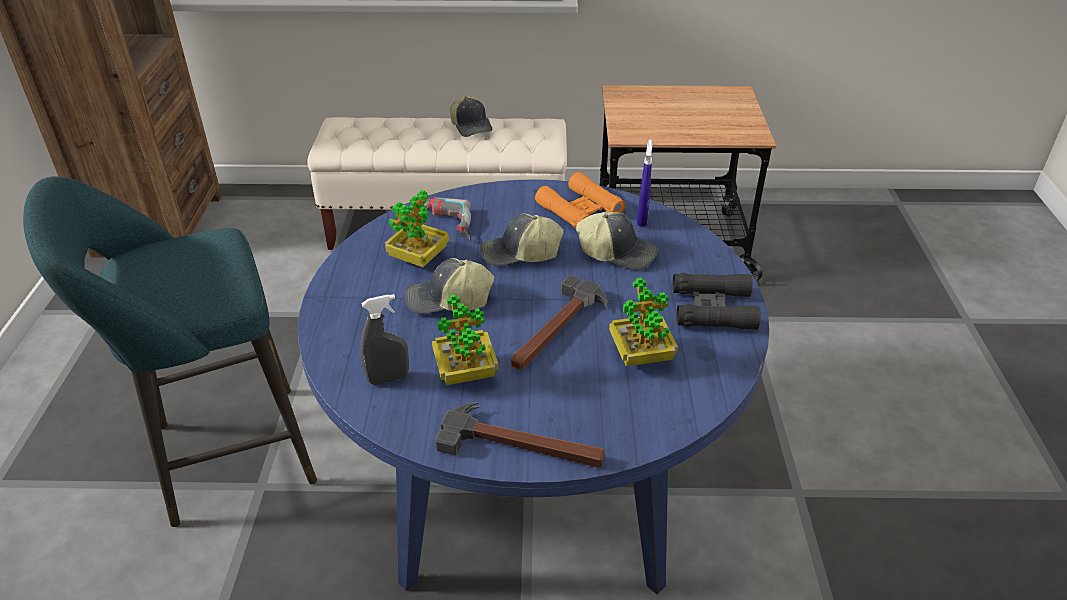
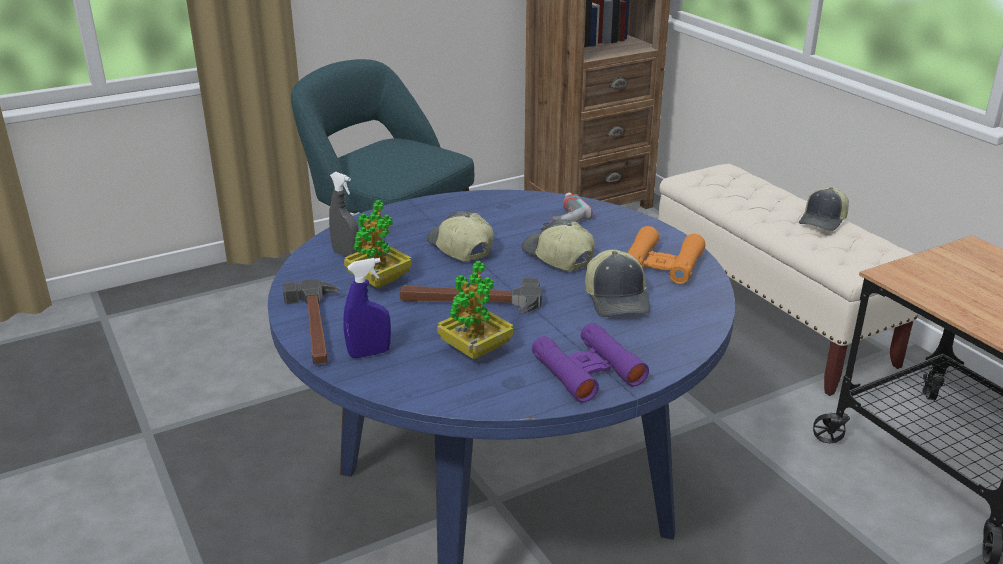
camera: 60 degrees right, 10 degrees down
(418, 258) = (499, 221): potted plant -> none
(642, 219) = (691, 298): blue spray bottle -> blue spray bottle (369, 353)
(713, 309) = (587, 371): black binoculars -> purple binoculars

